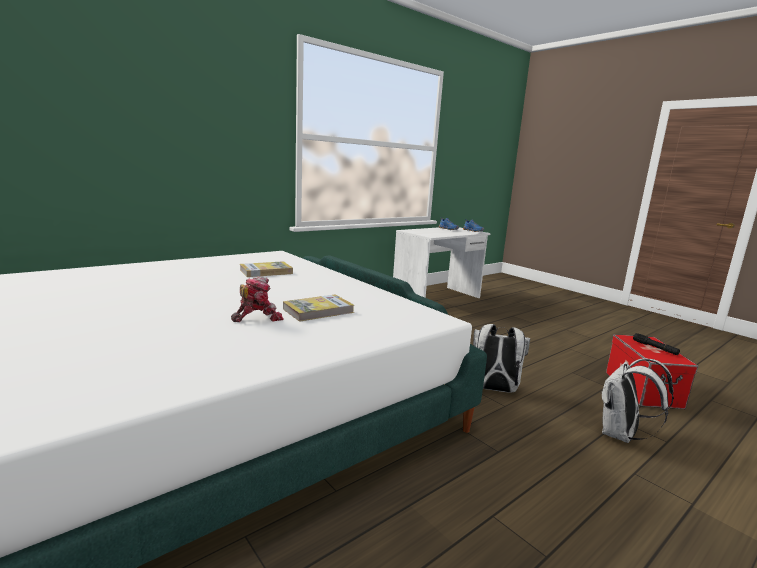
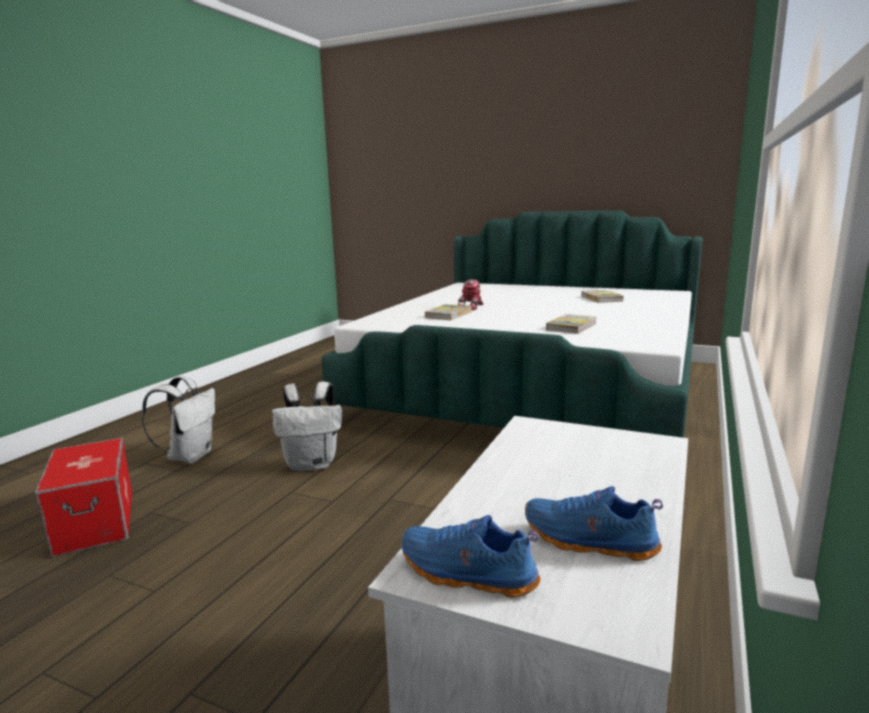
camera: 155 degrees right, 0 degrees up
(82, 292) = (601, 298): none -> book
(655, 348) = (77, 463): black flashlight -> none

